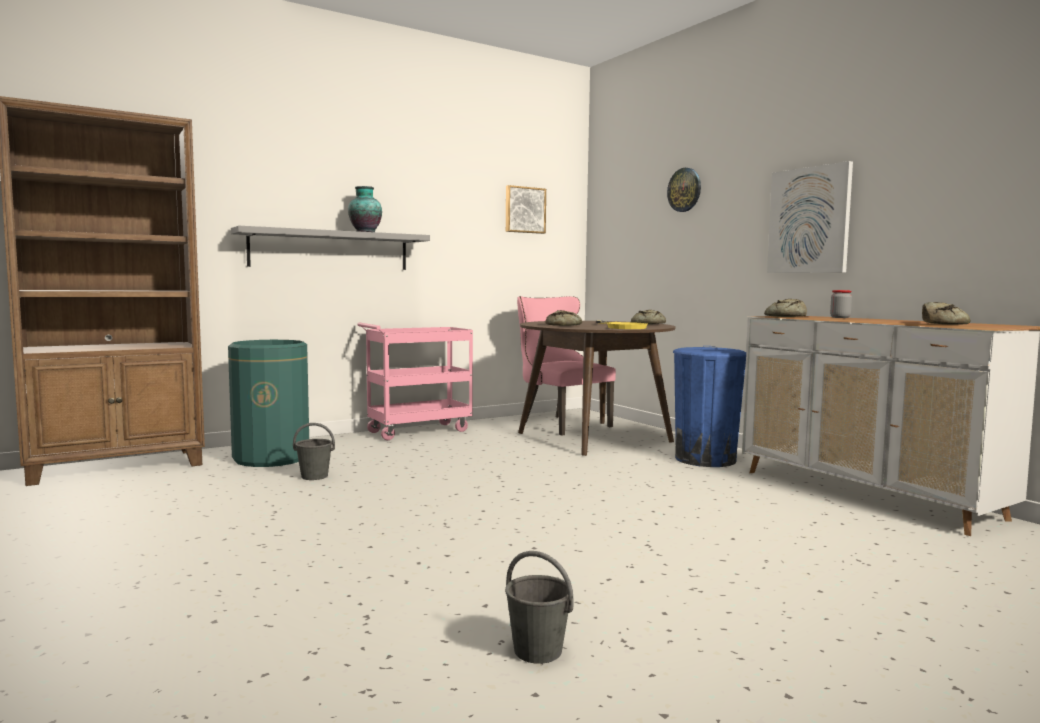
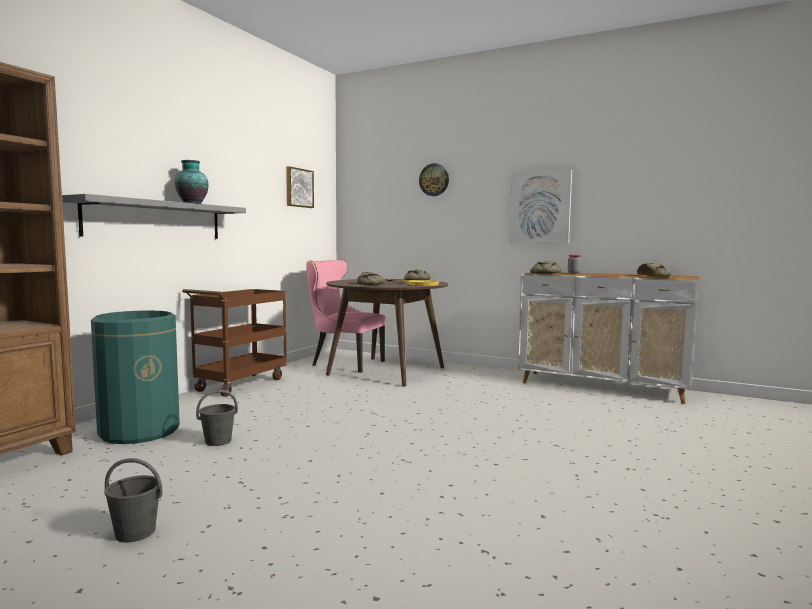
camera: 30 degrees left, 0 degrees up
(416, 432) = (239, 385): pink cart -> brown cart
(538, 651) = (629, 538): grey bucket -> grey bucket (136, 532)
(705, 459) = (483, 377): blue trash can -> none

